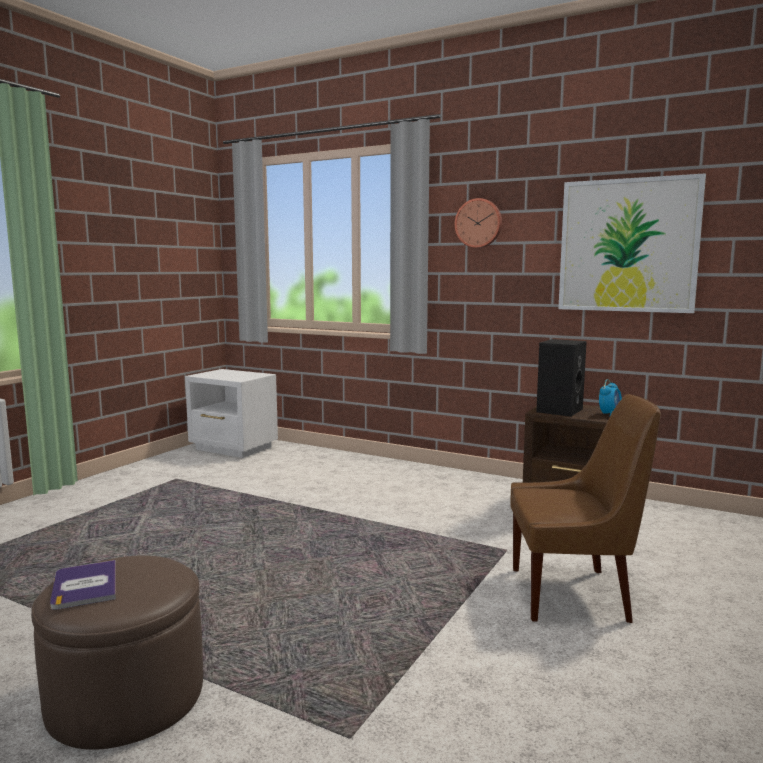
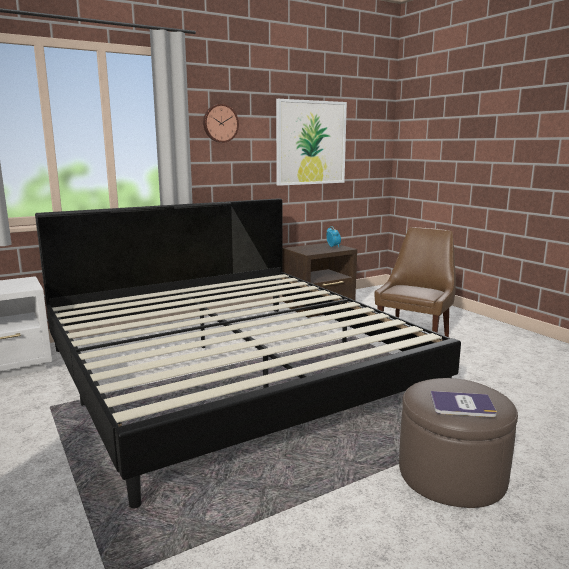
camera: 60 degrees left, 5 degrees up
(308, 515) = (231, 371): none -> bed
(559, 410) = (310, 250): black speaker -> none

